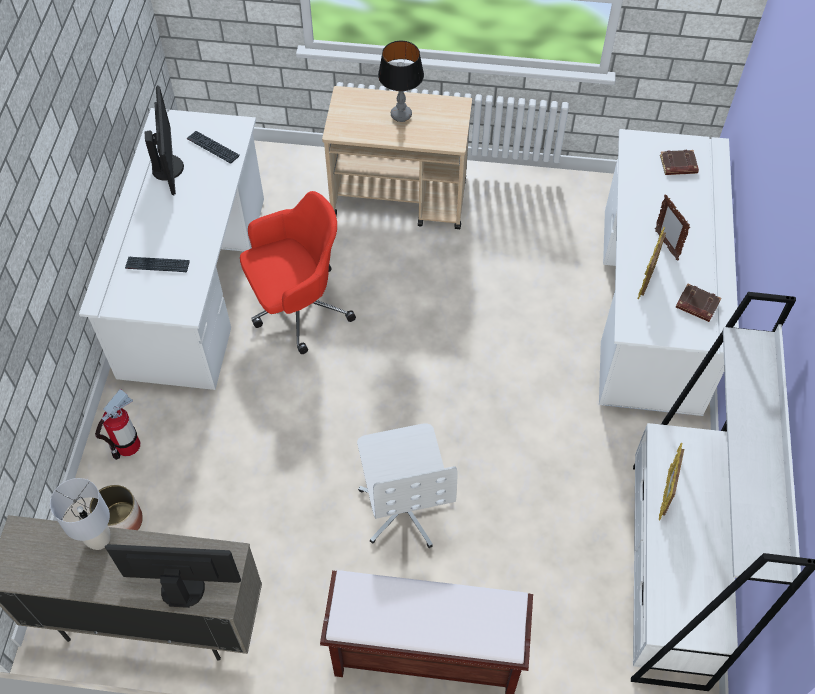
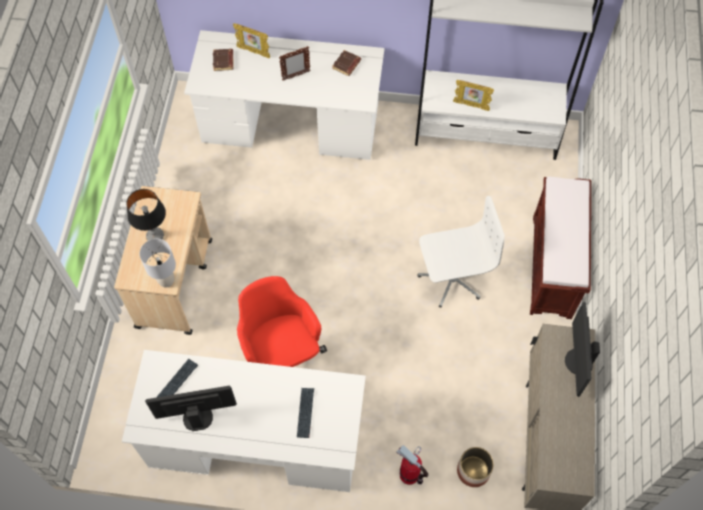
camera: 90 degrees left, 5 degrees up
(99, 540) = (550, 421): grey table lamp -> grey table lamp (167, 281)
(647, 279) = (325, 89): picture frame -> picture frame (253, 52)

